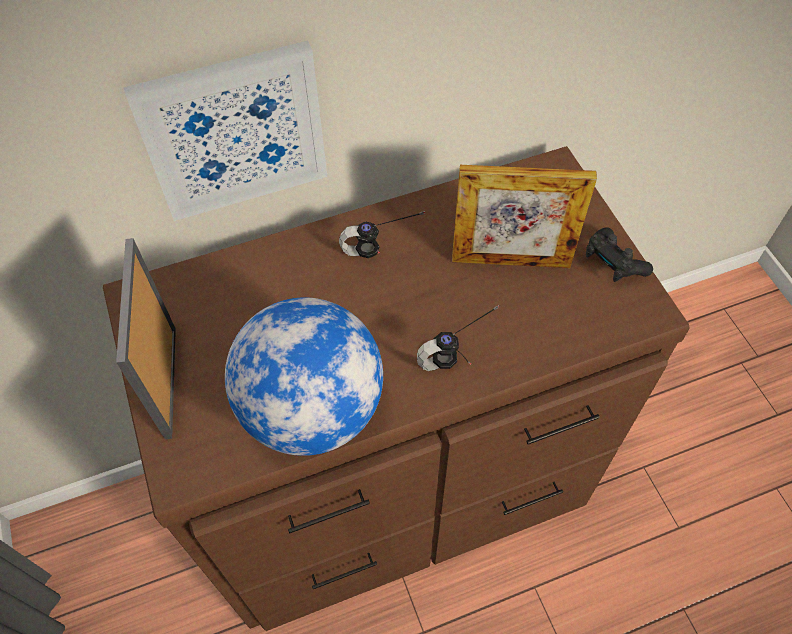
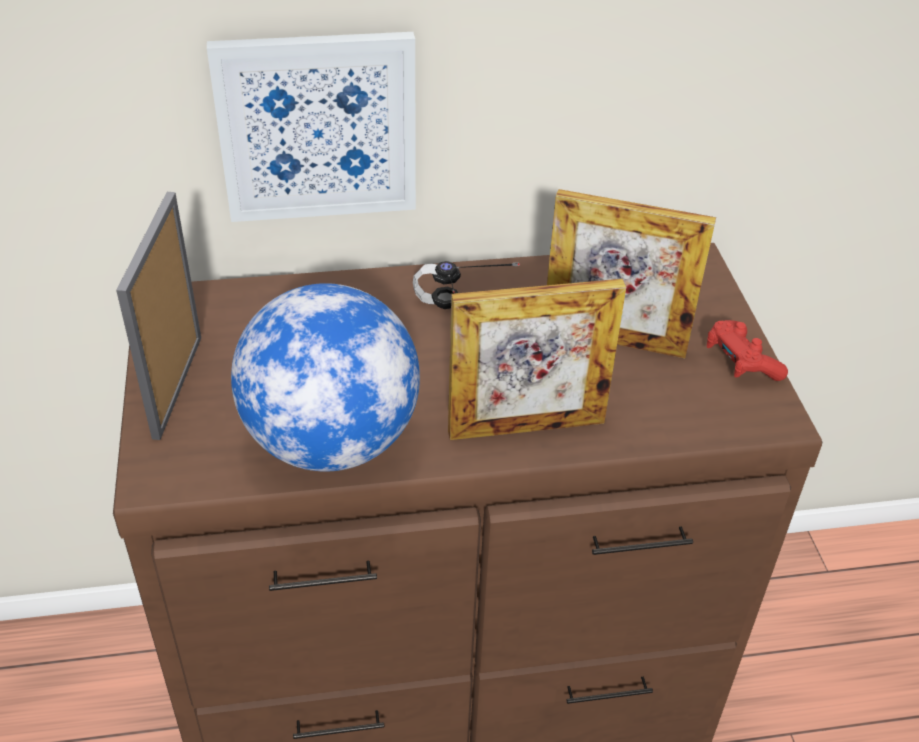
camera: 10 degrees right, 15 degrees down
(463, 361) = (526, 427): headphones -> picture frame
(613, 263) = (740, 362): black game controller -> red game controller

